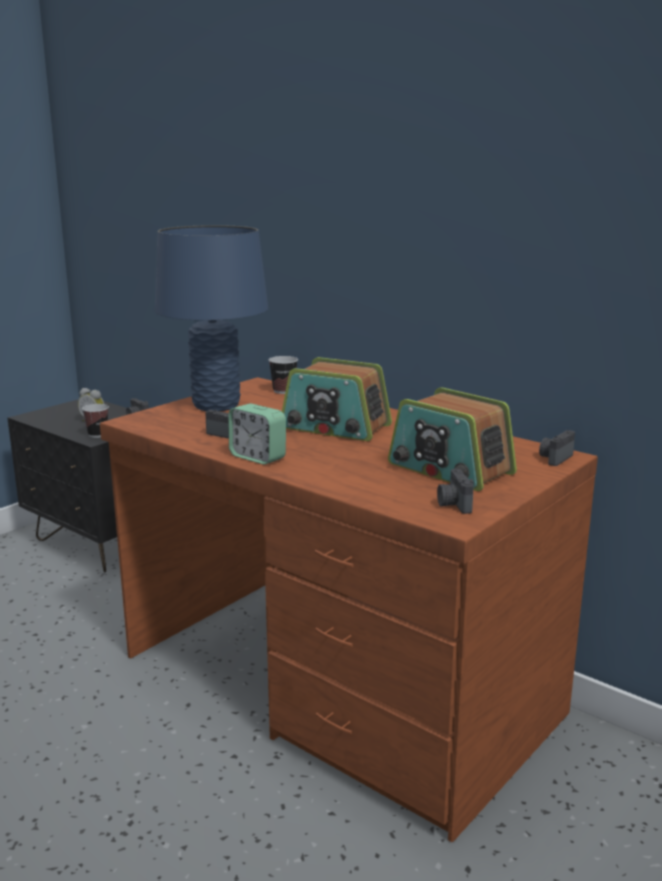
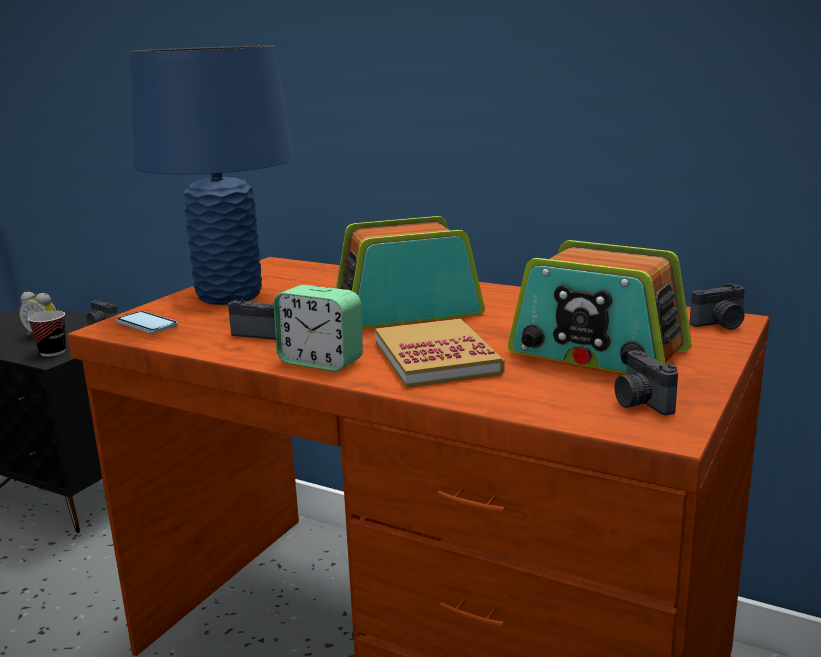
camera: 10 degrees left, 0 degrees up
(153, 421) = (147, 324): none -> phone
(283, 391) = (313, 270): cup -> none
(335, 427) = (407, 310): radio -> radio turned 150 degrees clockwise
(336, 462) = (436, 358): none -> book
(554, 458) = (720, 324): camera -> camera turned 135 degrees counterclockwise

